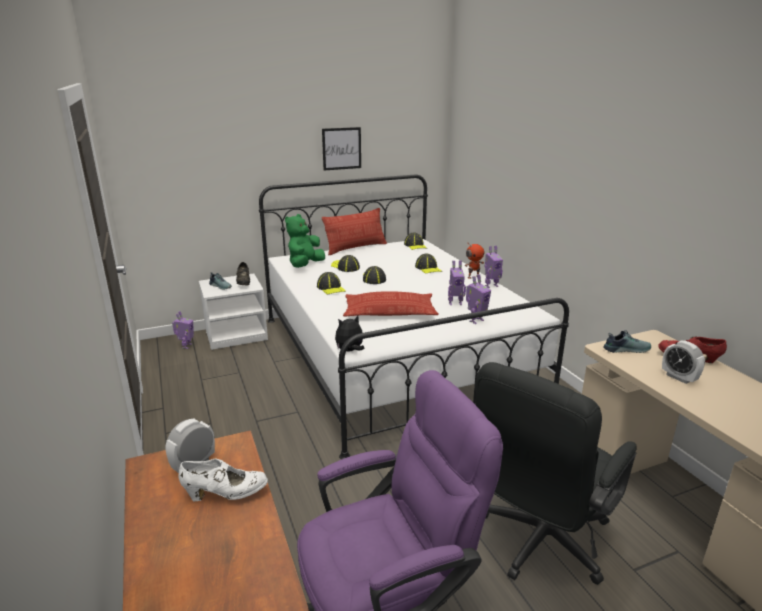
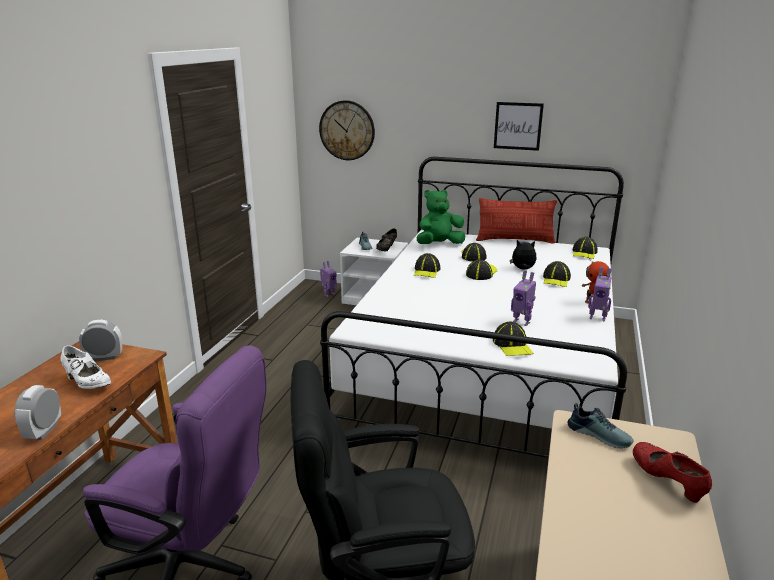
camera: 40 degrees right, 0 degrees up
(173, 171) = (347, 130): none -> wall clock
(350, 351) = (350, 329): plush toy -> plush toy (523, 269)
(389, 312) = (442, 308): pillow -> none
(475, 320) = (512, 345): toy robot -> cap
(679, 377) = (605, 492): alarm clock -> alarm clock (44, 431)

